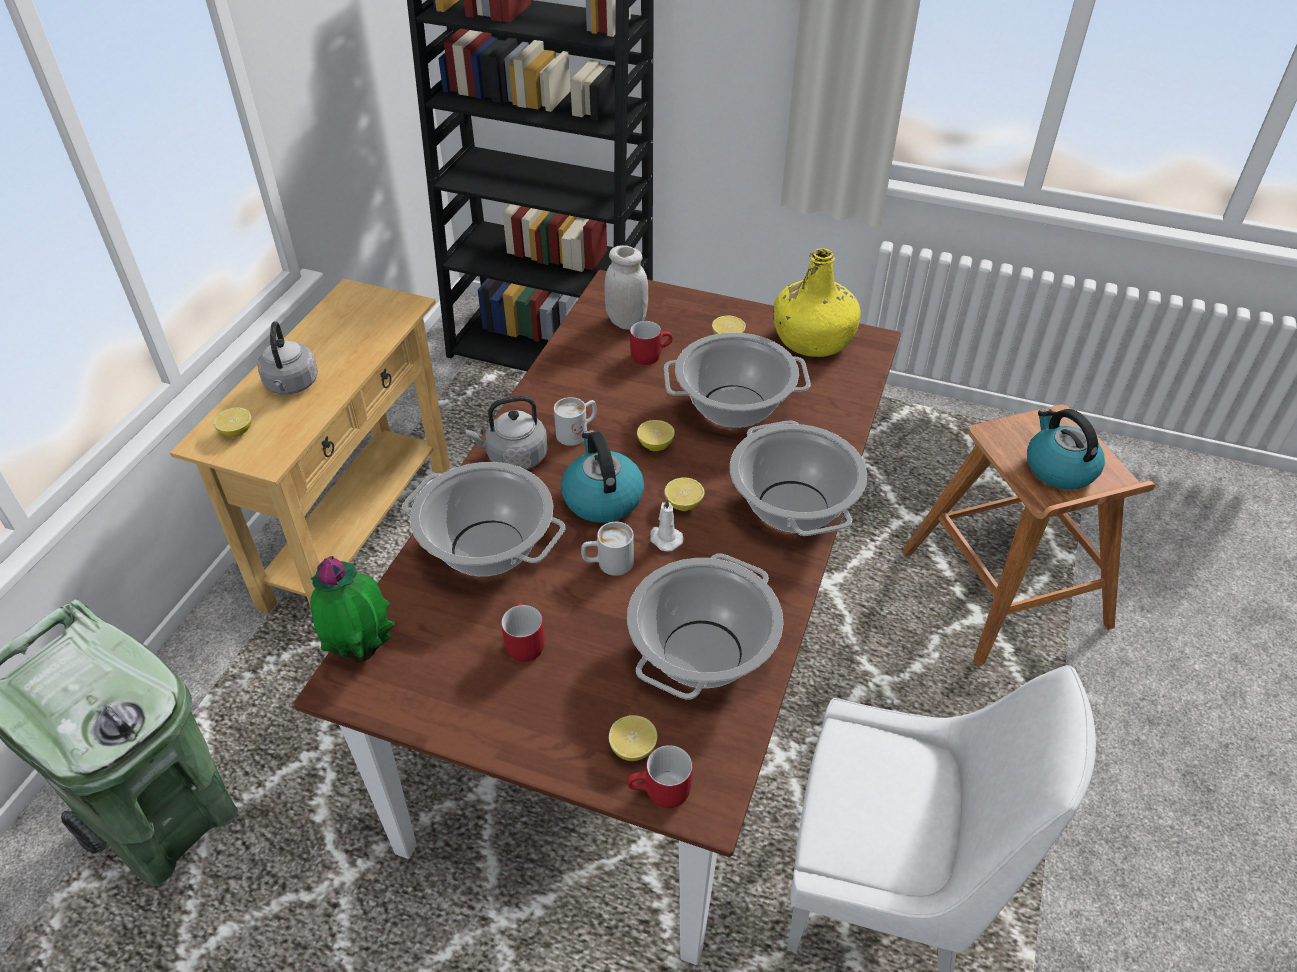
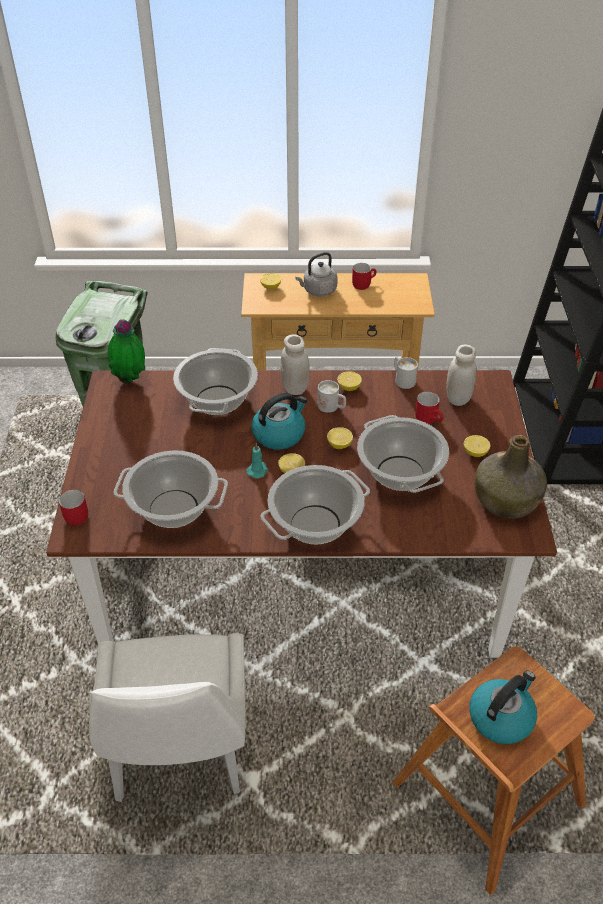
camera: 70 degrees right, 0 degrees up
(514, 457) = (295, 388): grey kettle -> white jar
(521, 643) = (155, 434): red mug -> red mug (363, 283)
(608, 563) = (226, 451): white mug -> white mug (402, 379)
(633, 748) = (99, 496): lemon -> lemon (349, 387)
(665, 539) = (258, 470): white candle -> turquoise candle
(813, 339) = (507, 500): yellow bottle -> green bottle

